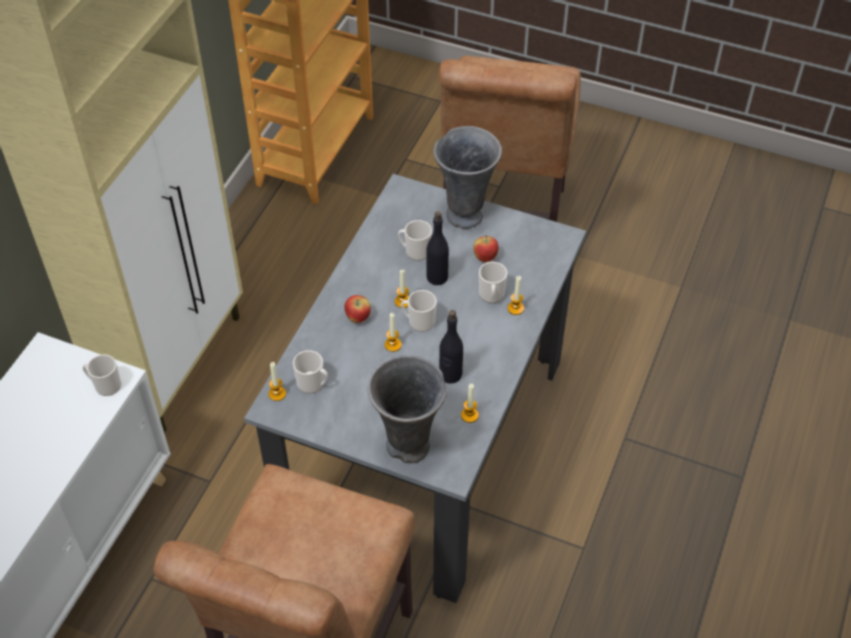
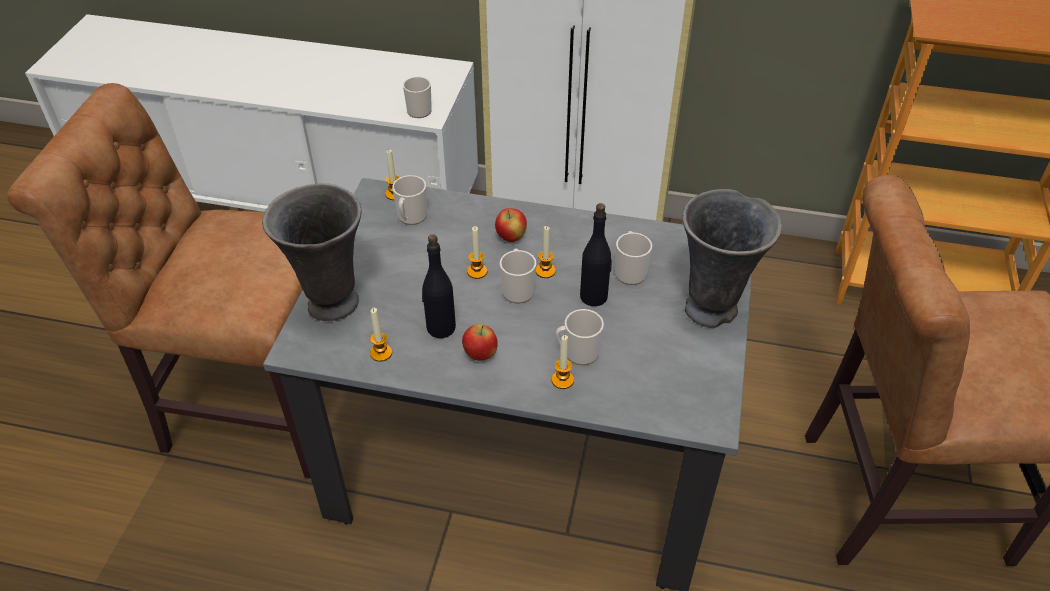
camera: 80 degrees right, 5 degrees down
(485, 258) = (642, 339): apple -> apple (480, 355)

